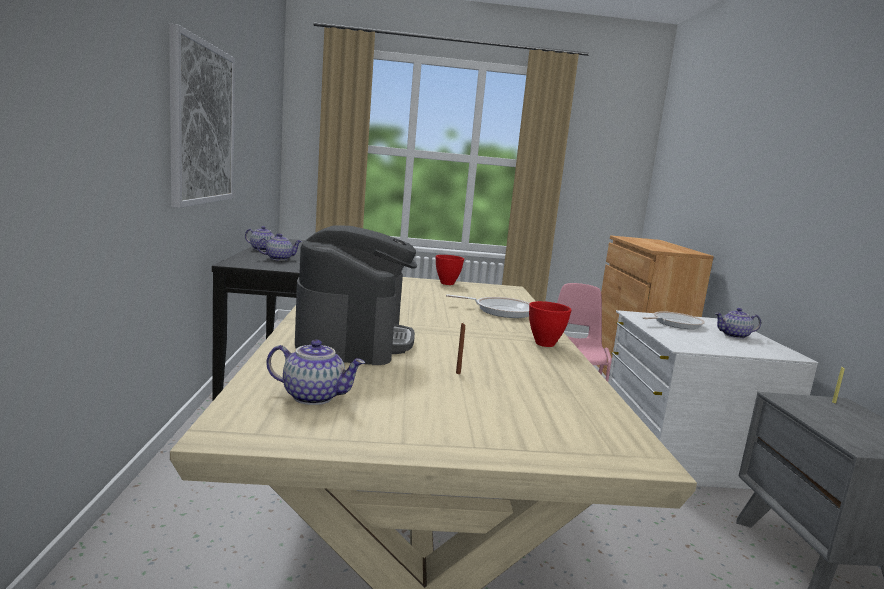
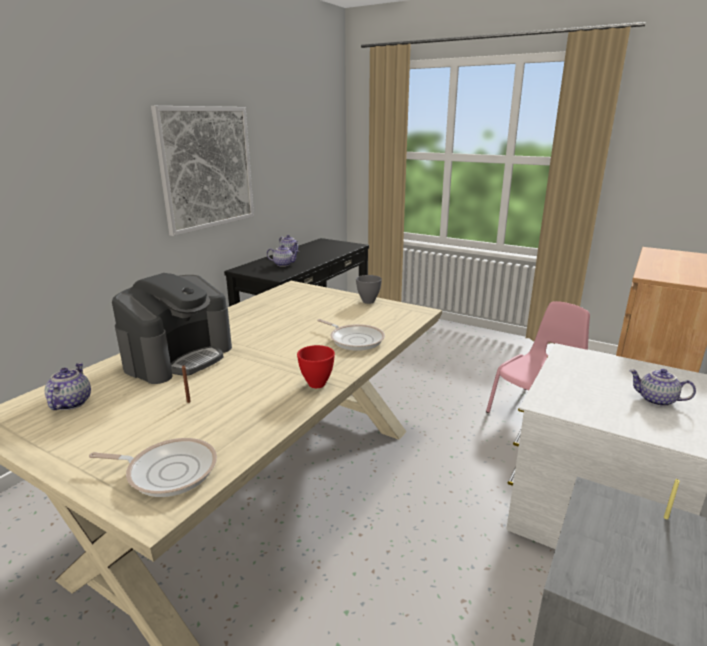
camera: 35 degrees right, 10 degrees up
(314, 396) = (70, 403): teapot -> teapot turned 135 degrees counterclockwise
(448, 283) = (369, 301): red bowl -> grey bowl
(674, 323) = (600, 371): frying pan -> frying pan (168, 471)

